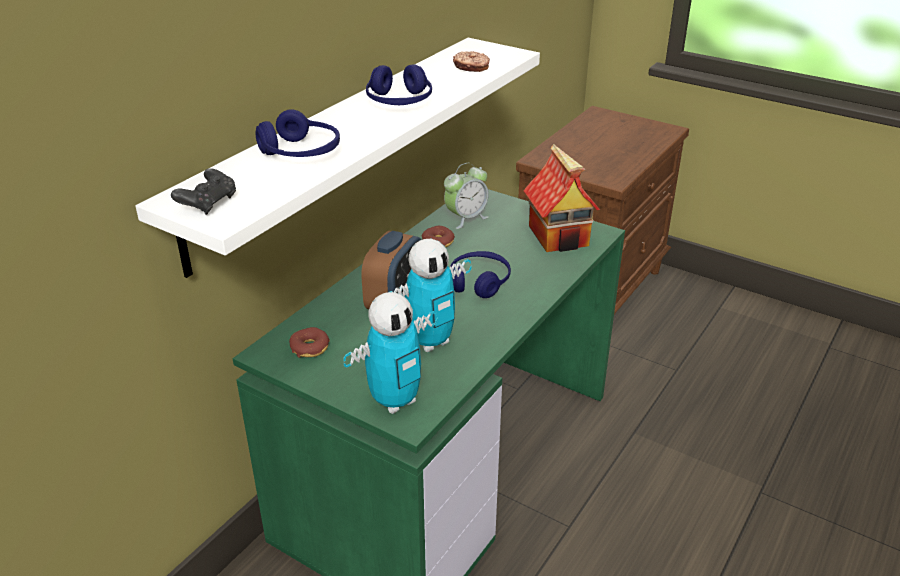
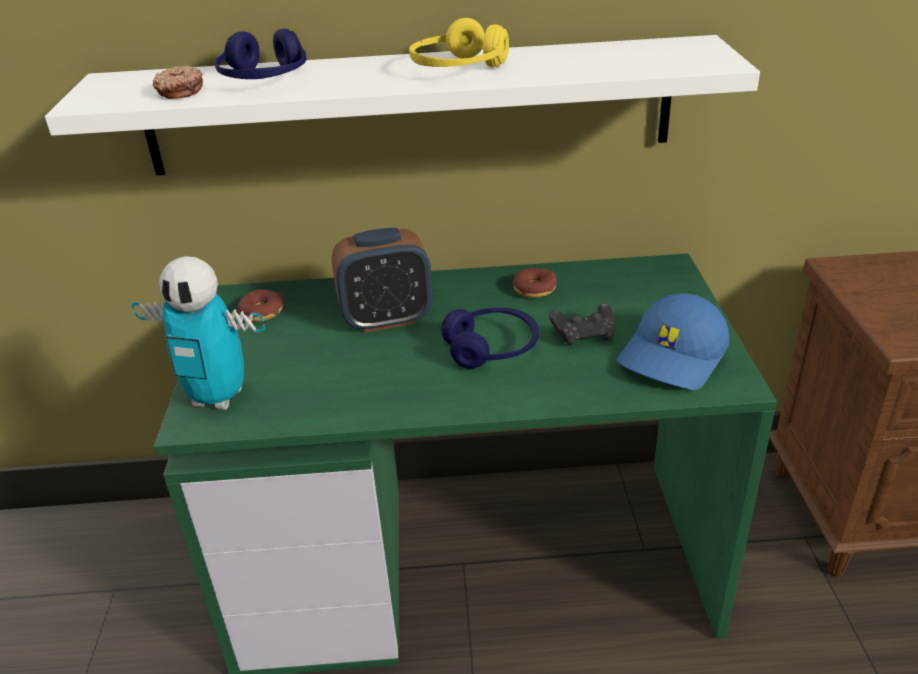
camera: 55 degrees right, 0 degrees up
(208, 203) = (112, 89): black game controller -> black game controller (583, 335)
(399, 101) = (458, 68): blue headphones -> yellow headphones
(430, 341) = (341, 371): toy robot -> none
(466, 218) = (609, 282): alarm clock -> none
(471, 67) = (624, 61): donut -> donut (179, 91)
(559, 236) = (674, 357): toy house -> blue cap

